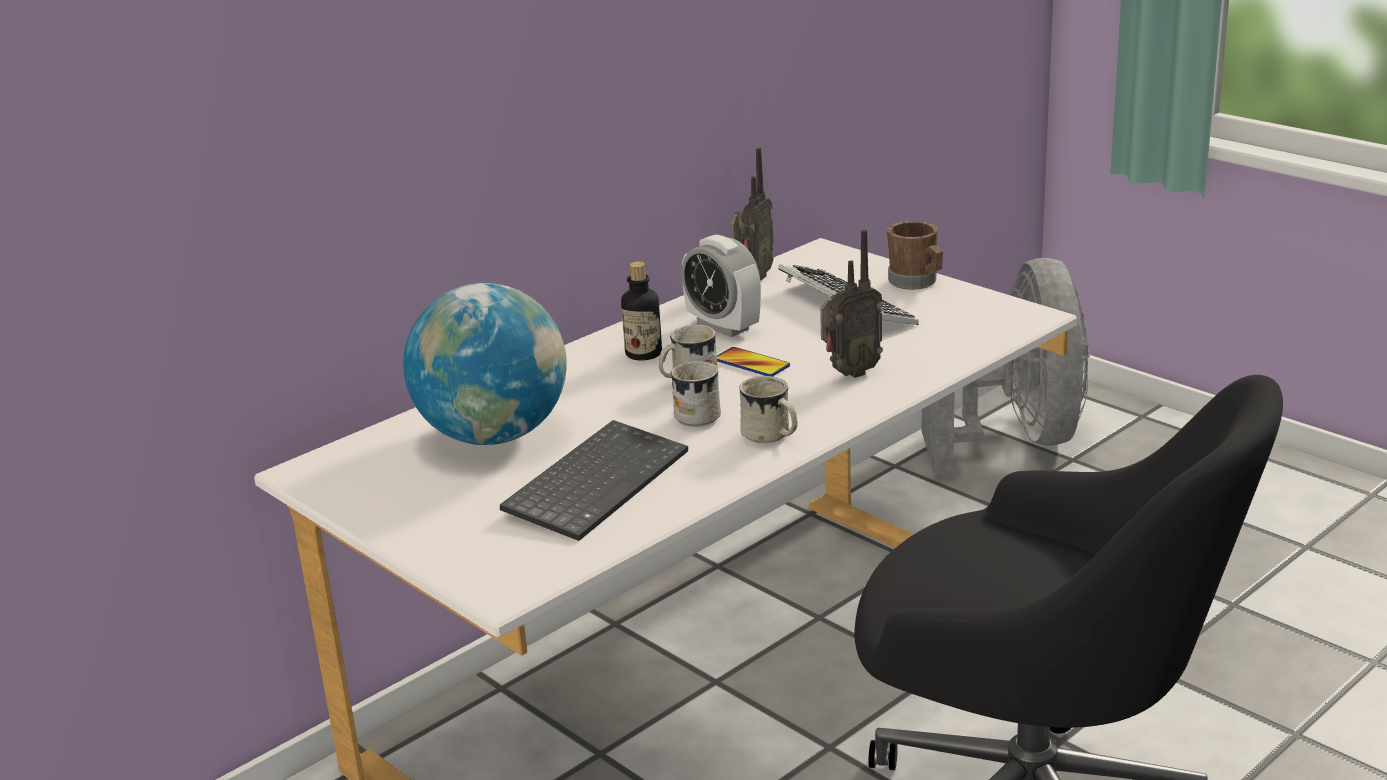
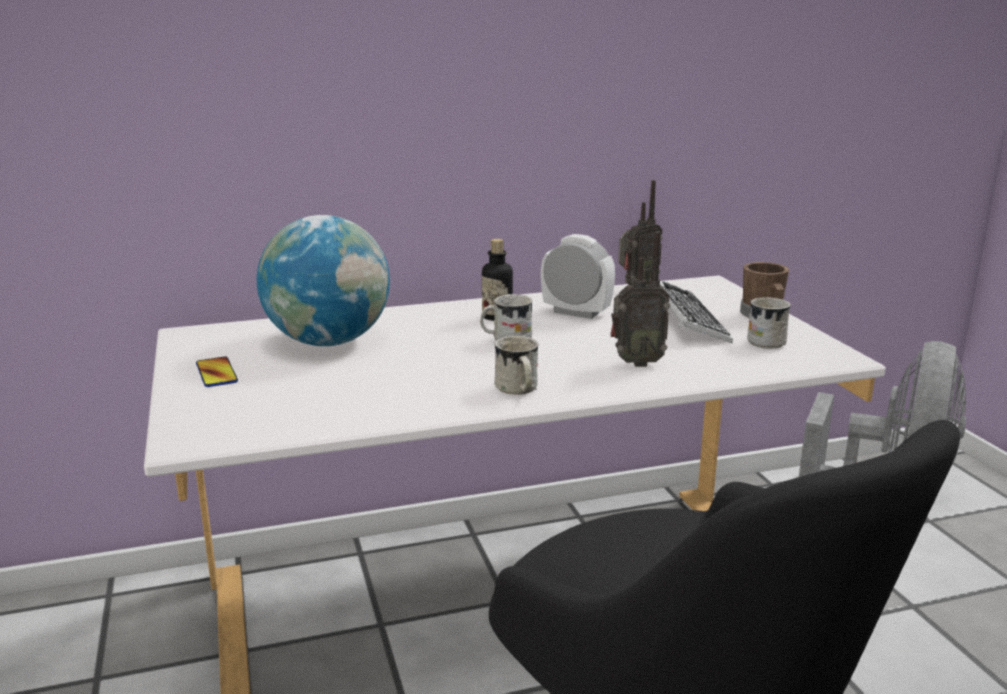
camera: 25 degrees right, 5 degrees down
(595, 482) = (351, 387): keyboard -> none
(695, 414) = (482, 362): white mug -> white mug (766, 340)
(723, 326) = (576, 312): alarm clock -> alarm clock turned 135 degrees clockwise
(751, 364) = (566, 340): phone -> phone (216, 373)

